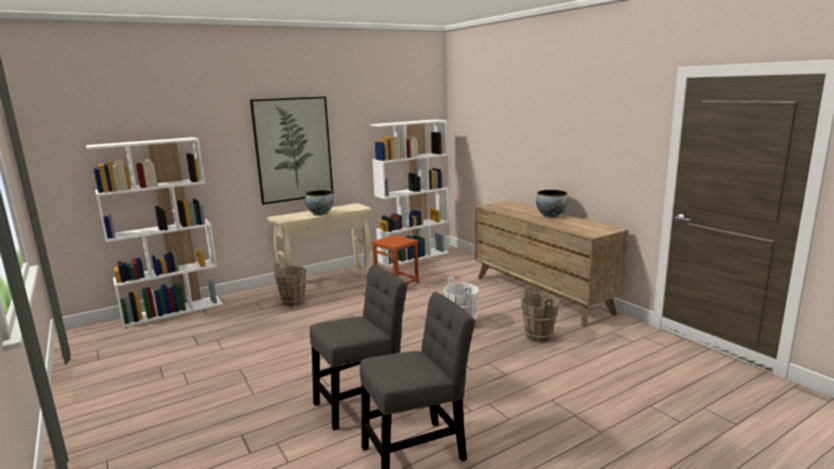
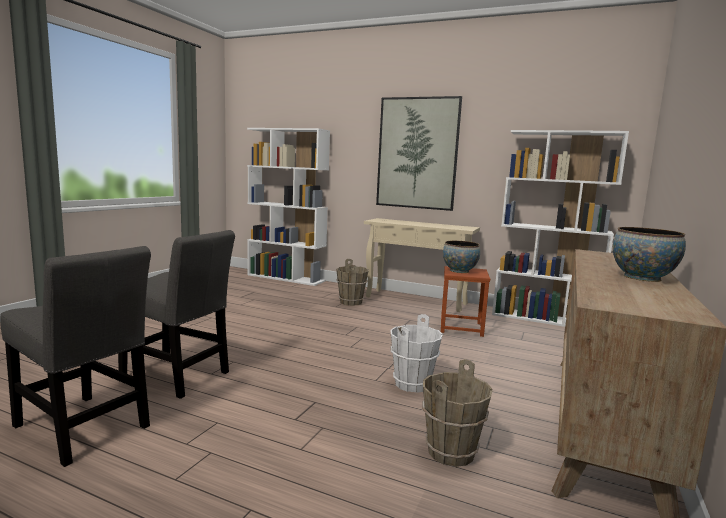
camera: 55 degrees right, 5 degrees down
(320, 214) = (416, 224): bowl -> bowl (459, 271)

